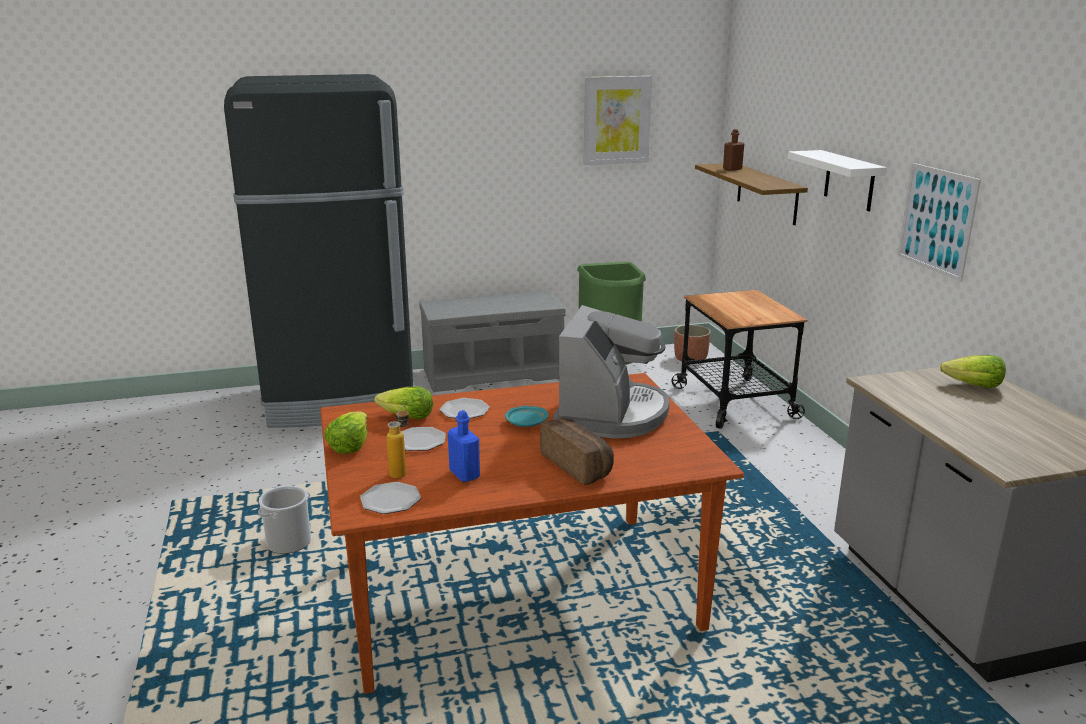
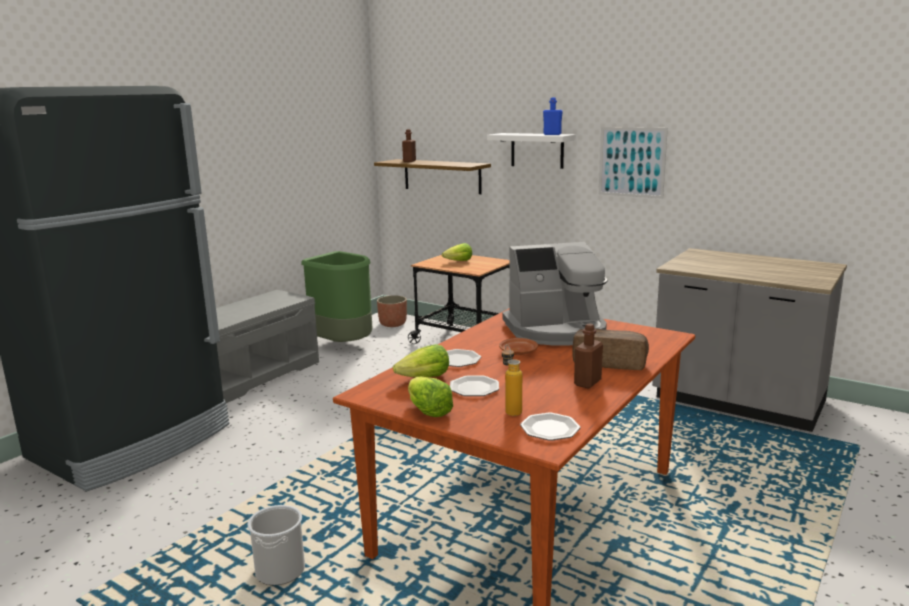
camera: 40 degrees left, 5 degrees down
(464, 474) = (556, 394): blue bottle -> blue bottle (552, 134)
(512, 476) = (587, 383): none -> brown bottle
(526, 423) = (518, 352): turquoise plate -> brown plate
(611, 414) = (556, 330): coffee machine -> coffee machine turned 105 degrees clockwise
(616, 120) = (307, 130): picture -> none
(973, 386) = (716, 257): lettuce -> lettuce (458, 261)

